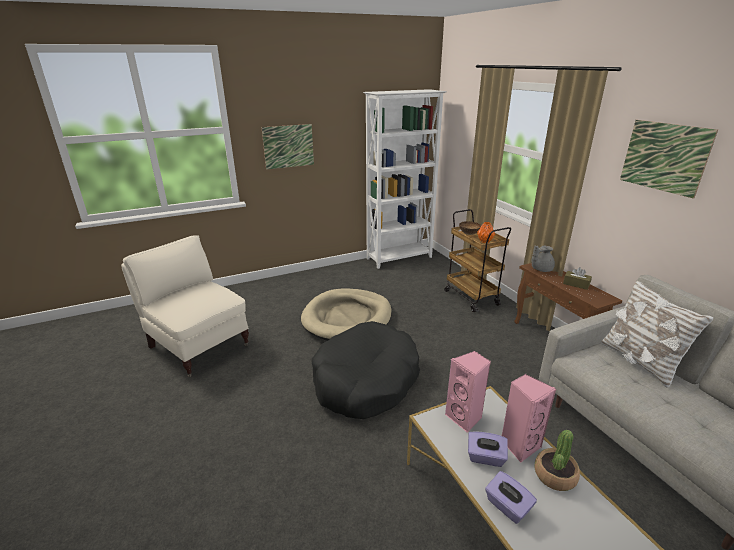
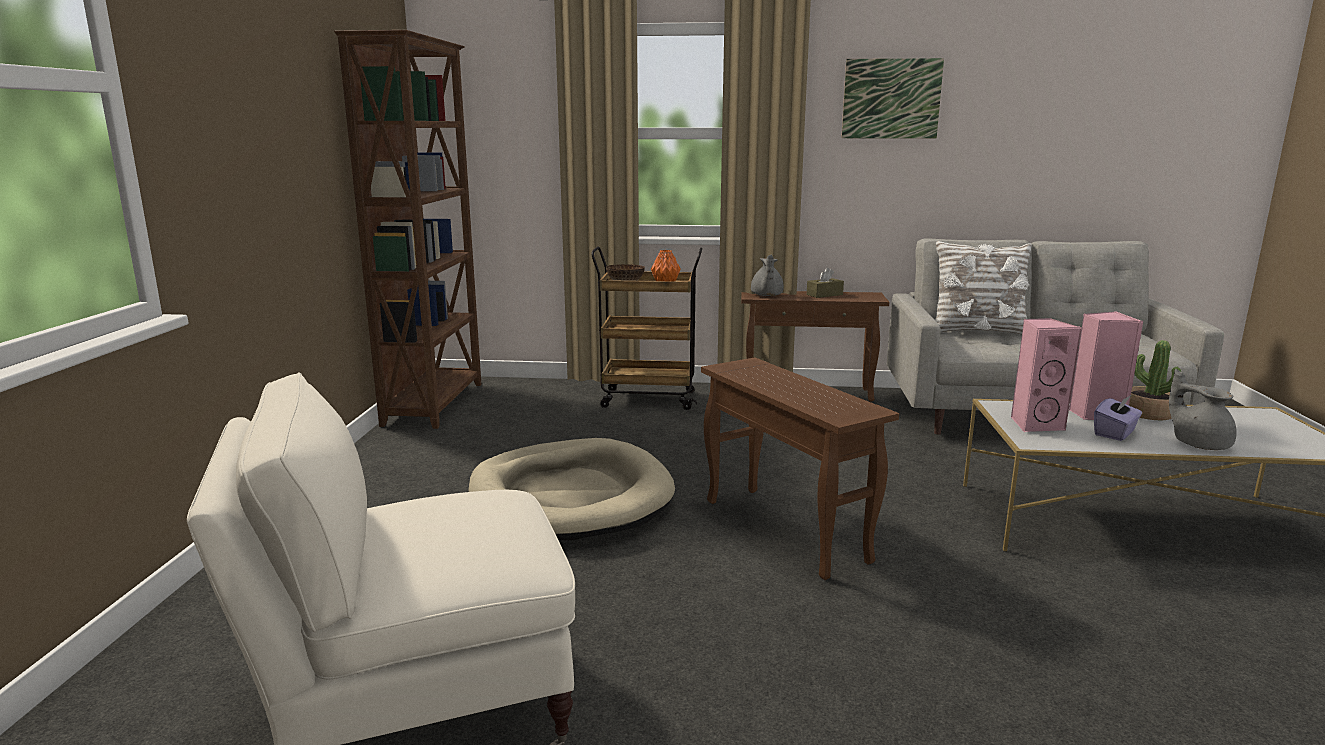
camera: 60 degrees left, 10 degrees down
(288, 146) = (237, 148): picture -> none
(365, 381) = (784, 530): black dog bed -> brown side table
(400, 258) = (436, 404): white bookcase -> brown bookcase
(507, 506) = (1199, 443): purple tissue box -> grey teapot

